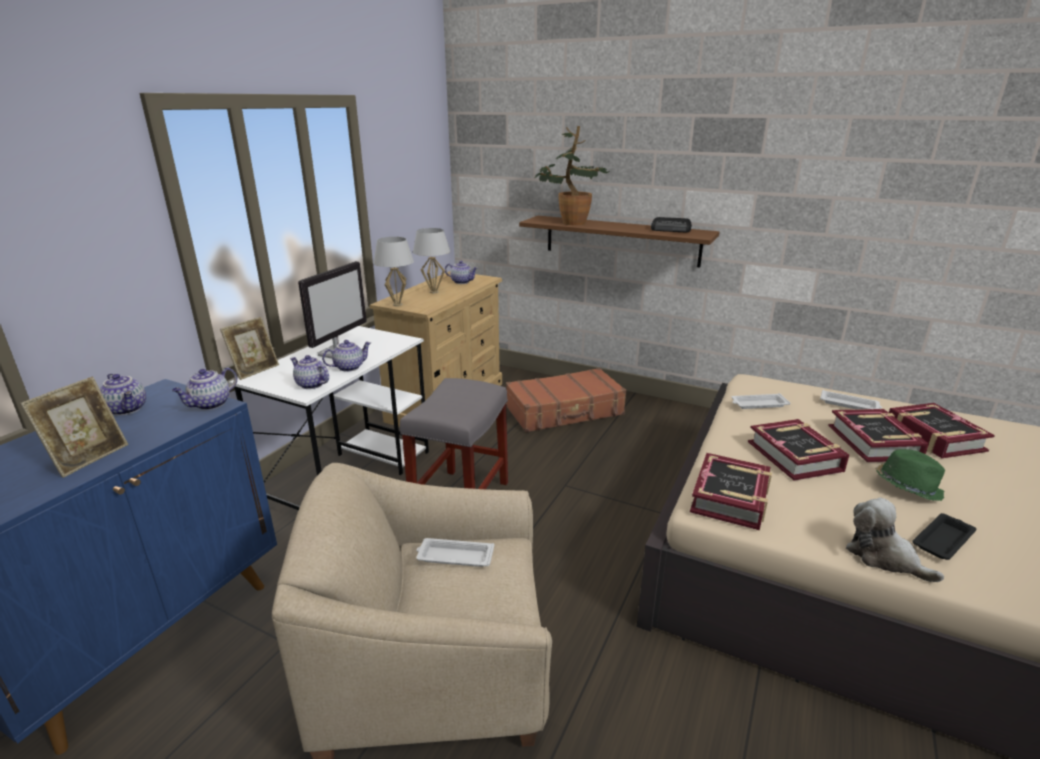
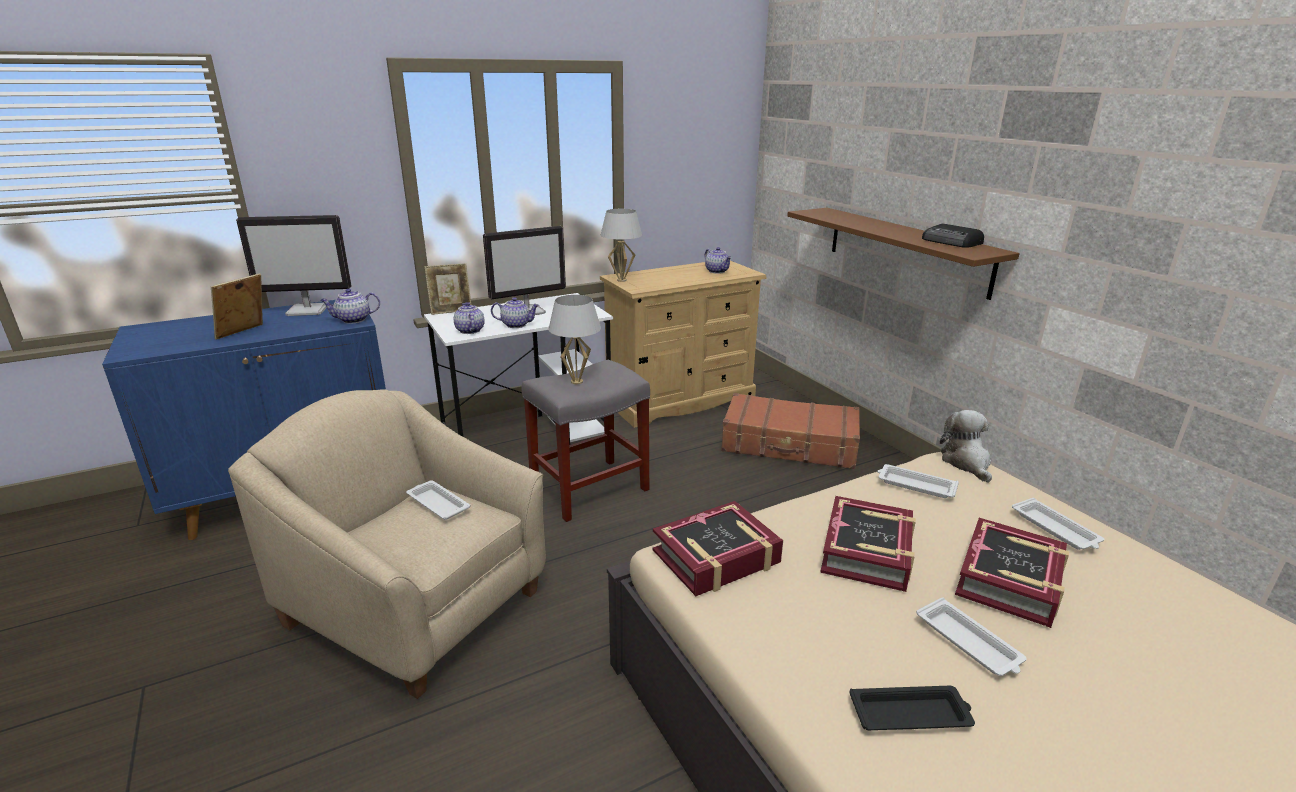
camera: 35 degrees right, 0 degrees up
(89, 458) = (244, 333): picture frame -> picture frame turned 150 degrees clockwise
(128, 409) = (308, 310): teapot -> monitor
(434, 292) = (674, 275): white table lamp -> white table lamp (577, 382)
(569, 222) = (844, 218): potted plant -> none
(883, 557) = (796, 688): plush toy -> plush toy (966, 462)
(907, 486) = (969, 643): green hat -> white tray
(933, 437) = (1131, 613): book -> none

